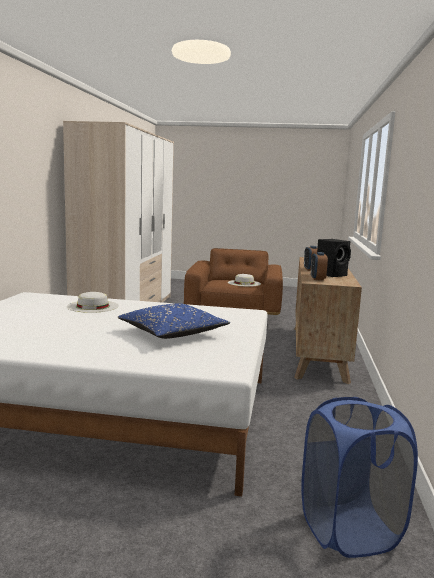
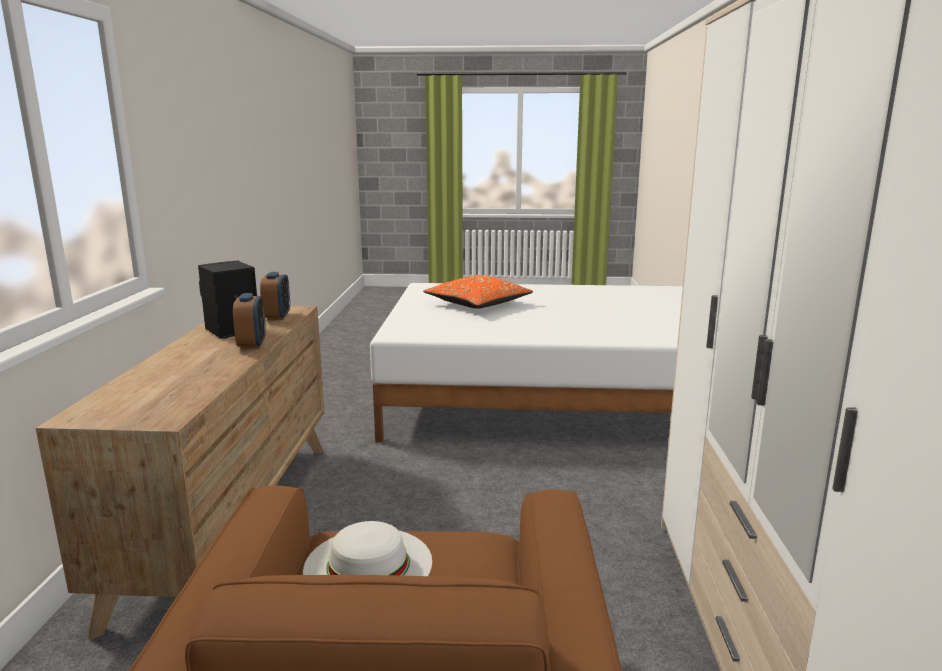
camera: 175 degrees right, 5 degrees up
(92, 306) = (603, 328): white hat -> none
(172, 333) = (478, 304): blue pillow -> orange pillow
(349, 530) = (352, 349): blue laundry basket -> none

